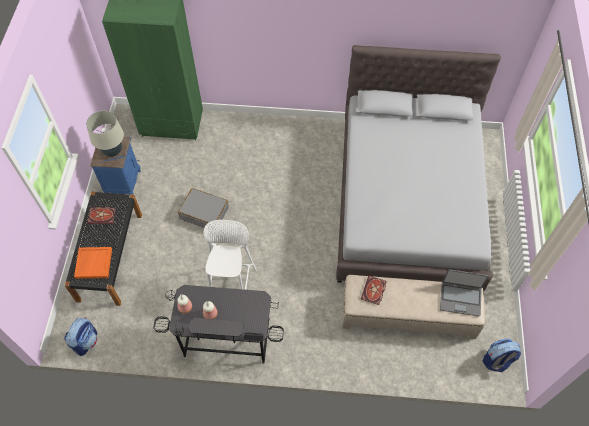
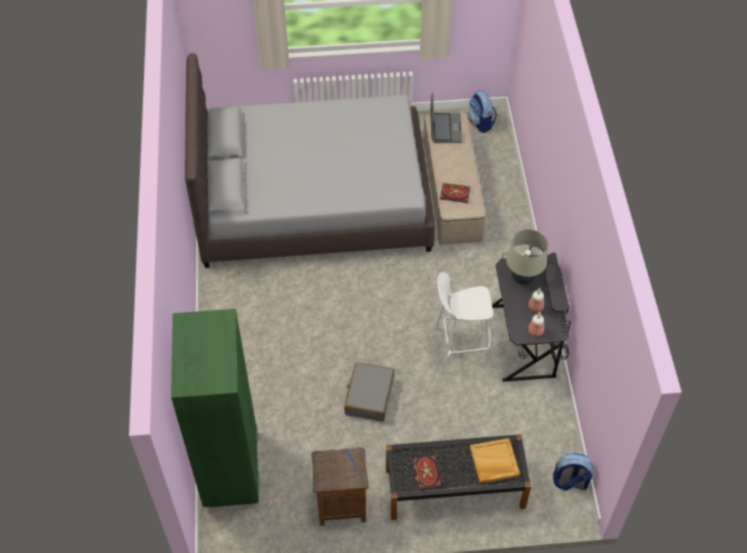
camera: 100 degrees left, 5 degrees down
(93, 263) = (494, 462): orange tray -> beige tray
(112, 151) = (340, 465): beige table lamp -> beige table lamp (523, 278)

